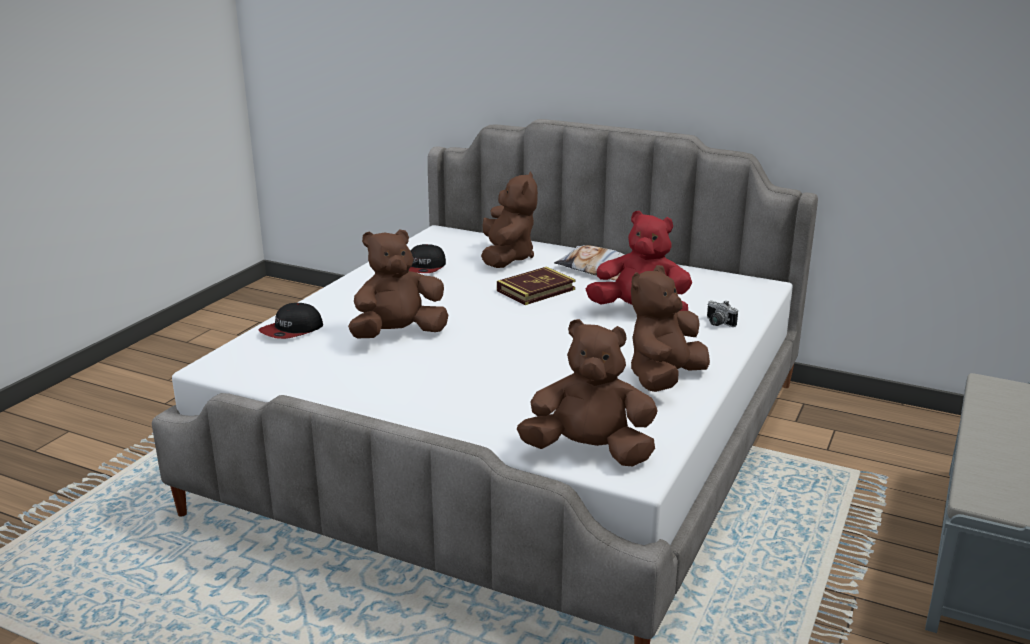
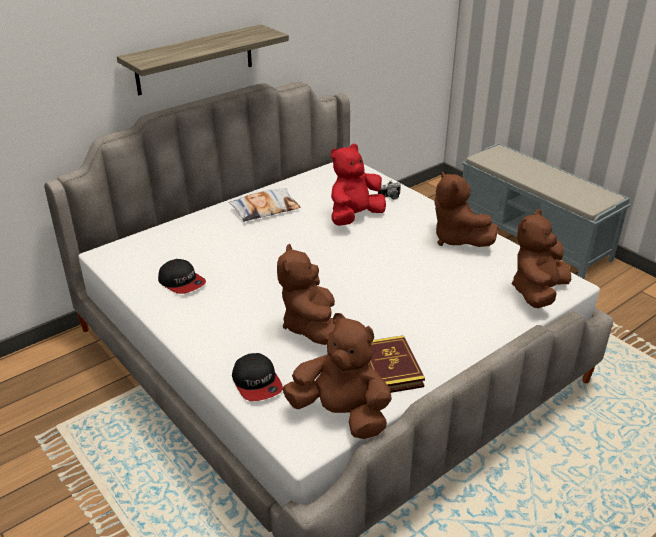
camera: 65 degrees left, 10 degrees up
(507, 258) = (201, 239): brown plush toy -> brown plush toy (341, 414)
(536, 290) = (279, 244): book -> book (390, 368)
(616, 80) = (195, 59): none -> shelf

